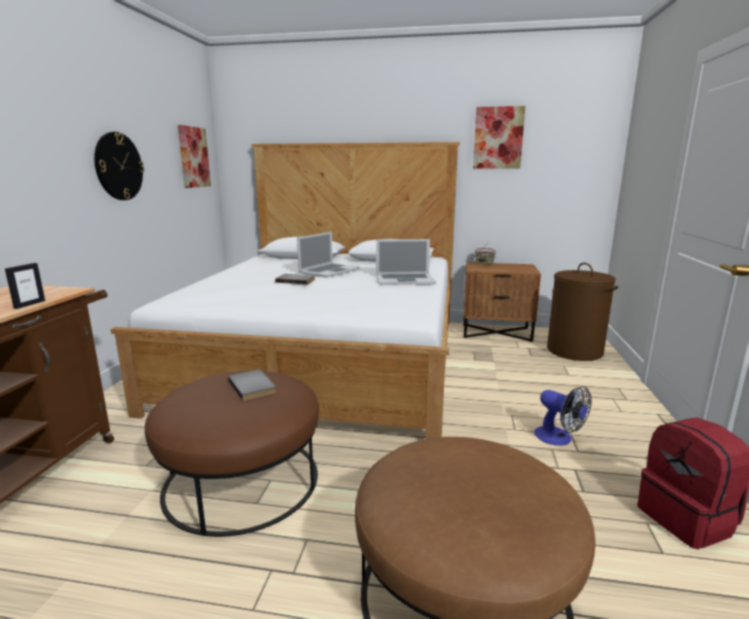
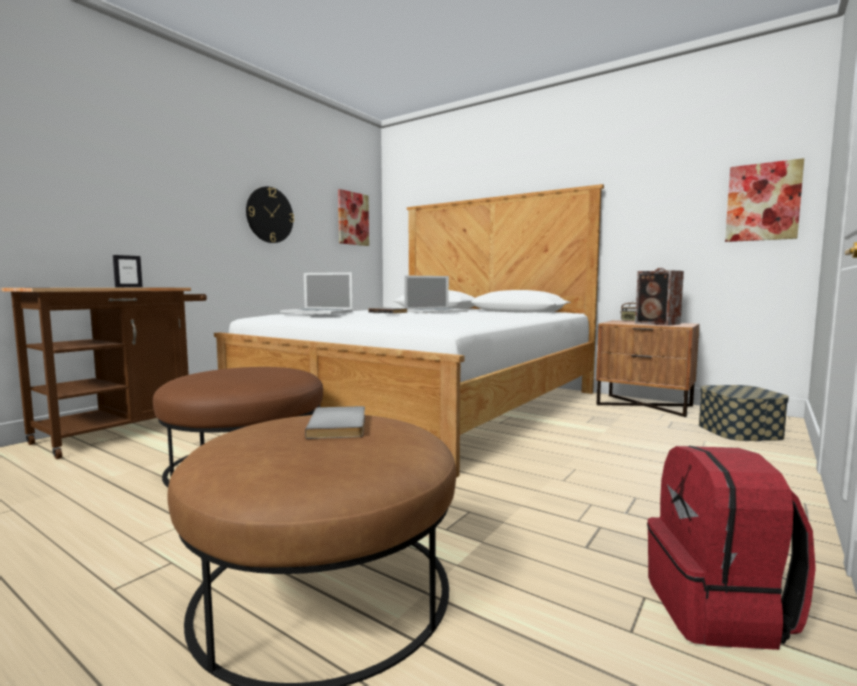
camera: 25 degrees right, 10 degrees down
(254, 386) = (266, 371): grey book -> grey book (340, 425)
(404, 279) = (497, 316): laptop -> laptop (318, 312)
(498, 138) = (649, 176): picture -> picture (762, 202)
(510, 268) = (658, 324): none -> speaker
(559, 438) = (613, 497): fan -> none
(575, 351) = (739, 431): brown laundry basket -> storage box

